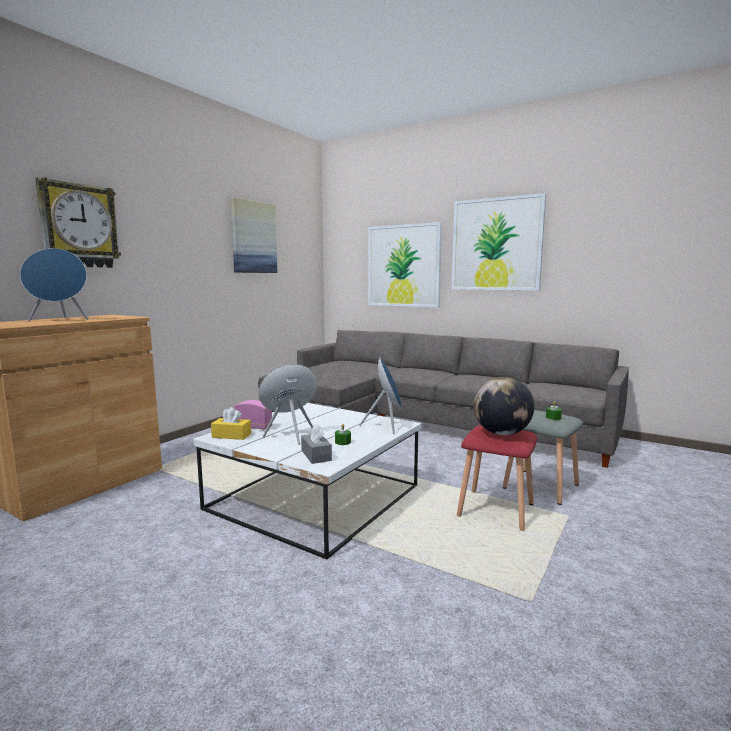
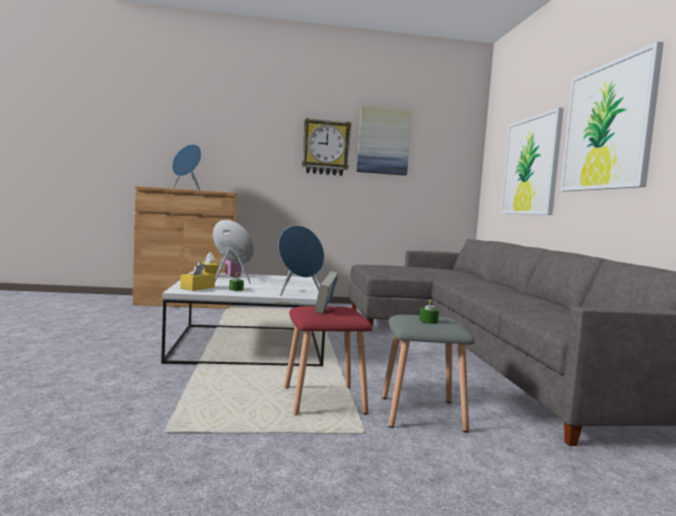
camera: 50 degrees right, 5 degrees down
(79, 226) = (226, 132): wall clock -> wall clock (326, 147)
(316, 455) = (197, 288): grey tissue box -> yellow tissue box
(501, 433) = (325, 309): globe -> book

